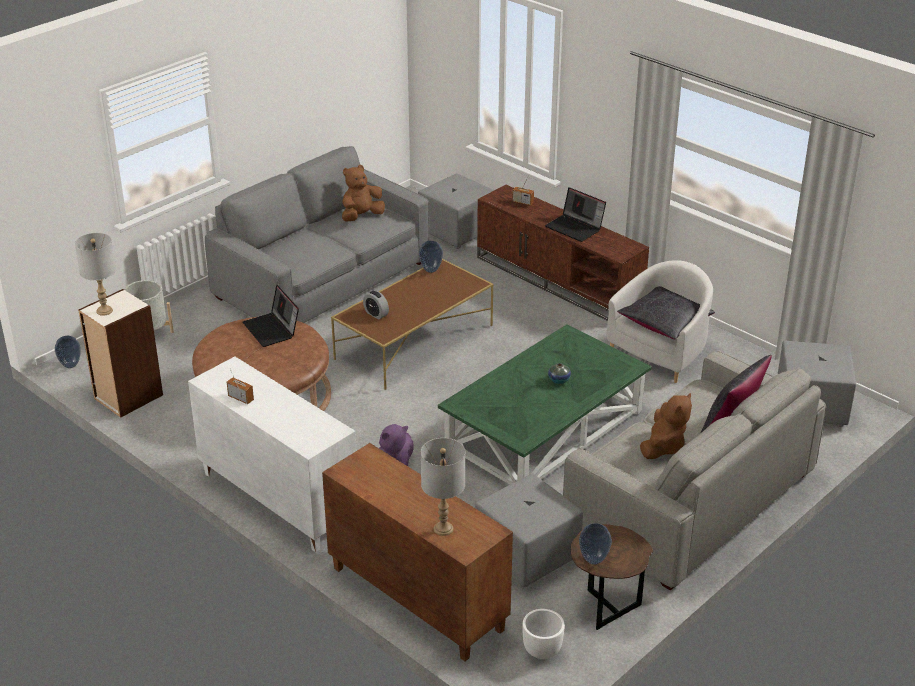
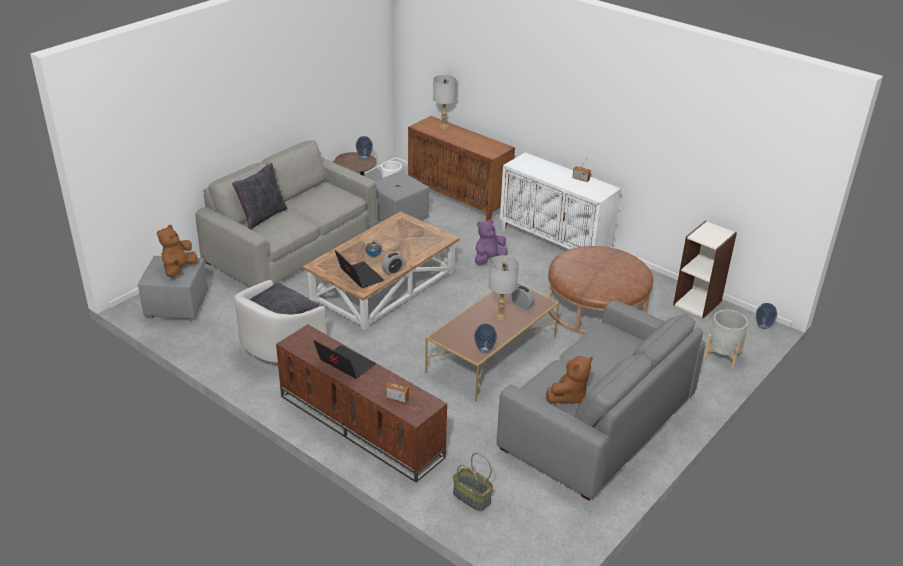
camera: 175 degrees right, 0 degrees up
(105, 311) = (716, 231): grey table lamp -> grey table lamp (500, 316)
(272, 330) = (599, 281): laptop -> laptop (359, 276)
(457, 232) = (471, 498): grey ottoman -> basket
(531, 356) = (393, 271): none -> alarm clock
(544, 431) = (383, 285): green coffee table -> brown coffee table
(663, 447) = (311, 203): brown plush toy -> brown plush toy (179, 269)

